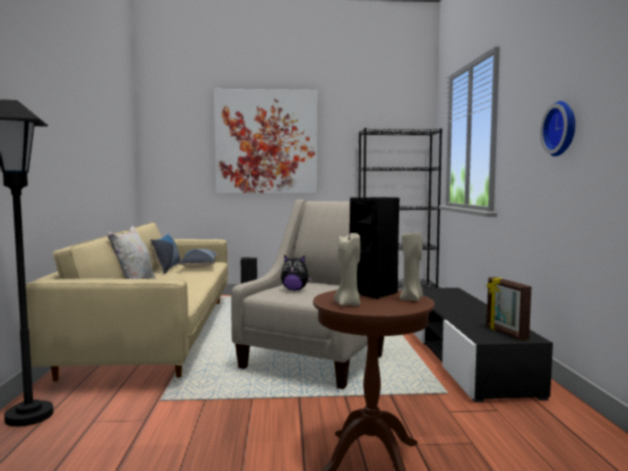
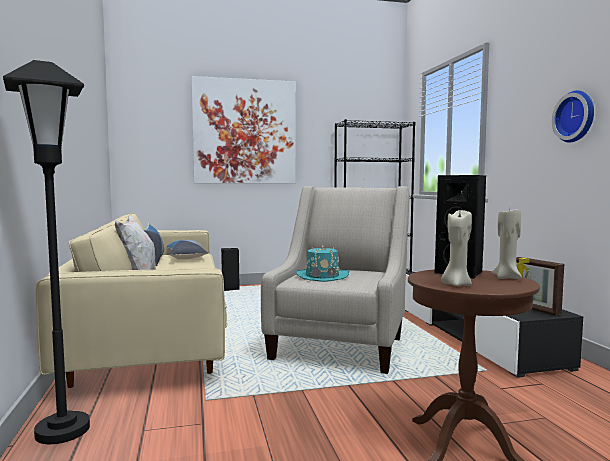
camera: 10 degrees left, 0 degrees up
(295, 290) = (322, 276): plush toy -> turquoise hat

